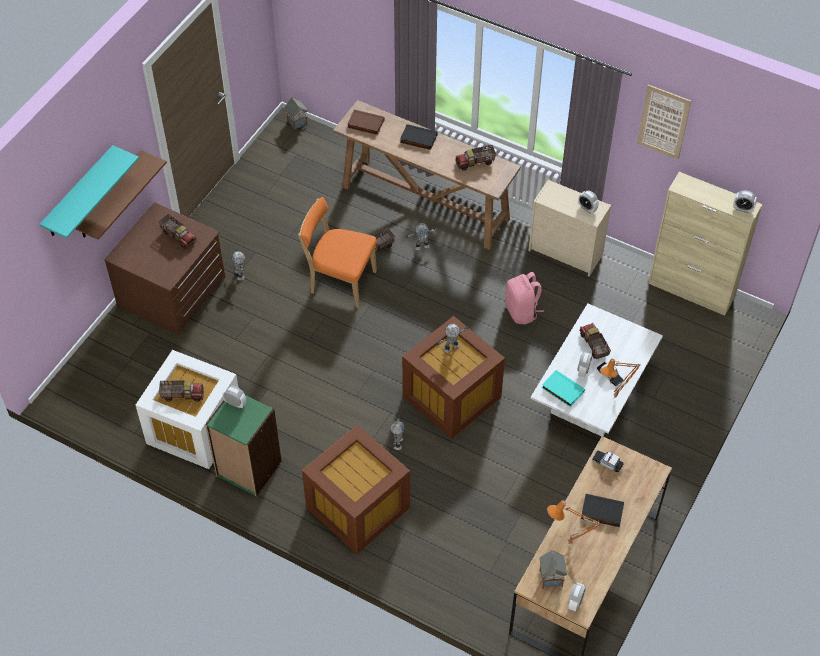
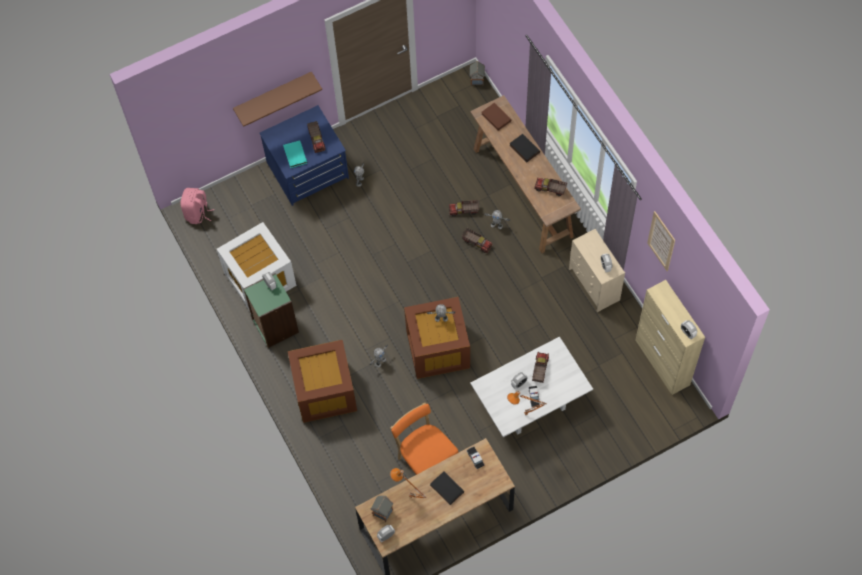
camera: 35 degrees right, 10 degrees up
(79, 193) = (244, 89): turquoise shelf -> none
(173, 292) = (308, 171): brown dresser -> blue dresser
(182, 395) = (249, 257): toy truck -> toy truck (477, 243)
(340, 281) = (422, 222): orange chair -> orange chair (425, 460)
(522, 312) = (530, 313): pink backpack -> pink backpack (197, 213)
(562, 390) = (494, 389): turquoise book -> turquoise book (294, 155)

